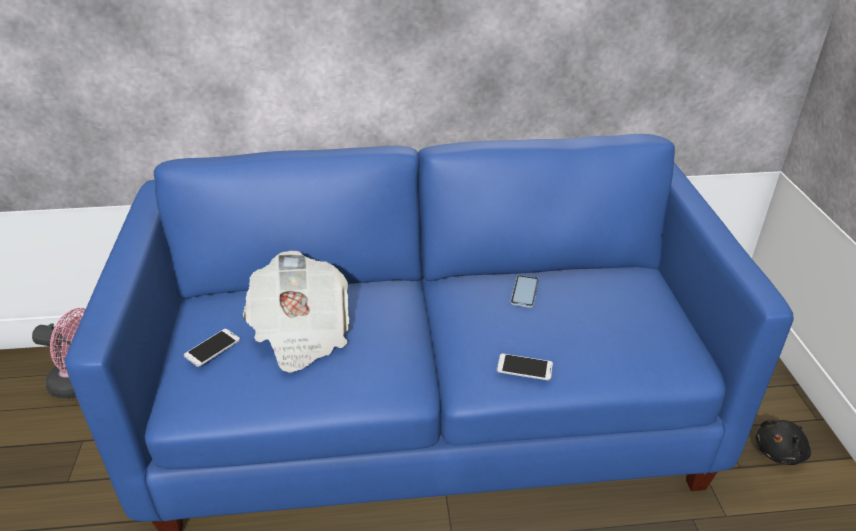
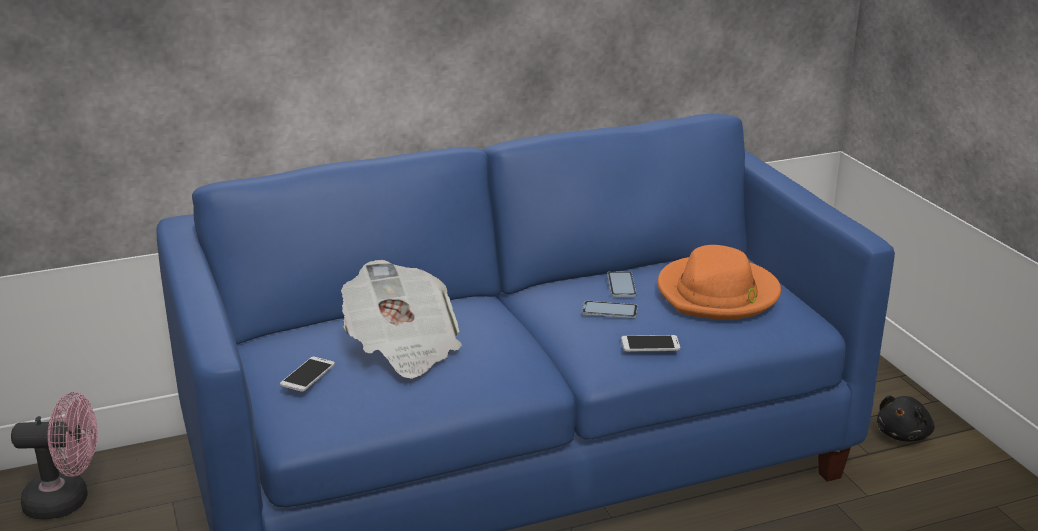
camera: 15 degrees left, 10 degrees down
(501, 321) = (609, 311): none -> phone
(611, 317) = (718, 294): none -> orange hat

